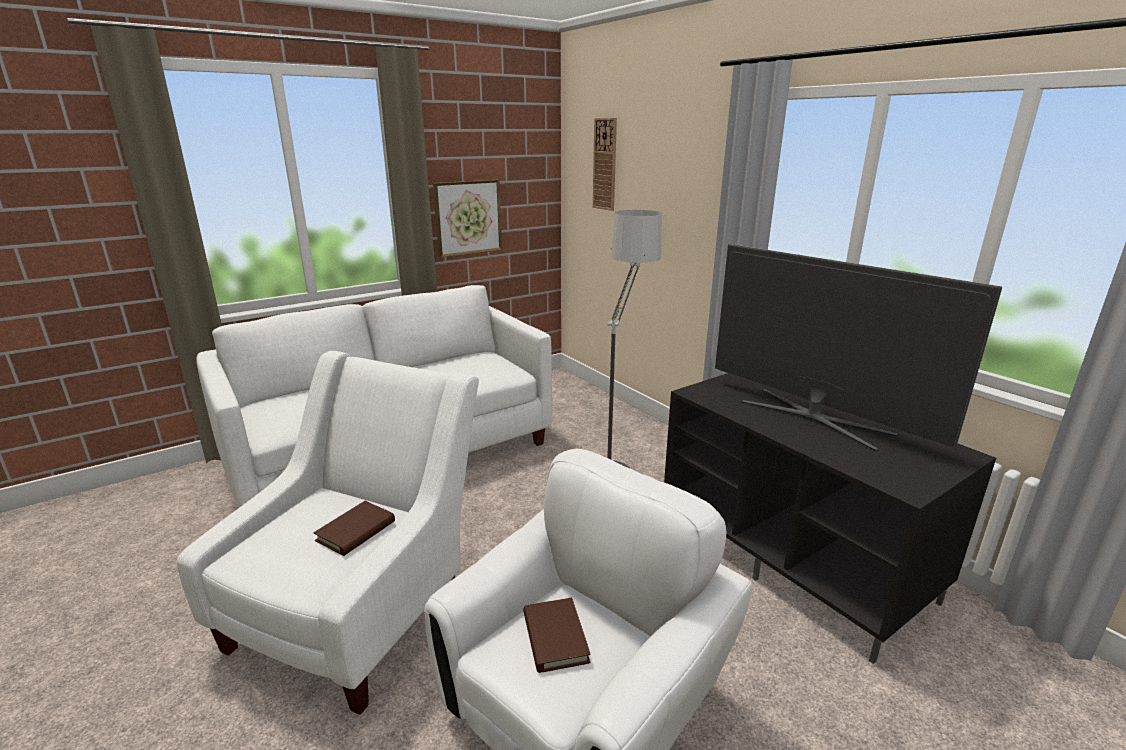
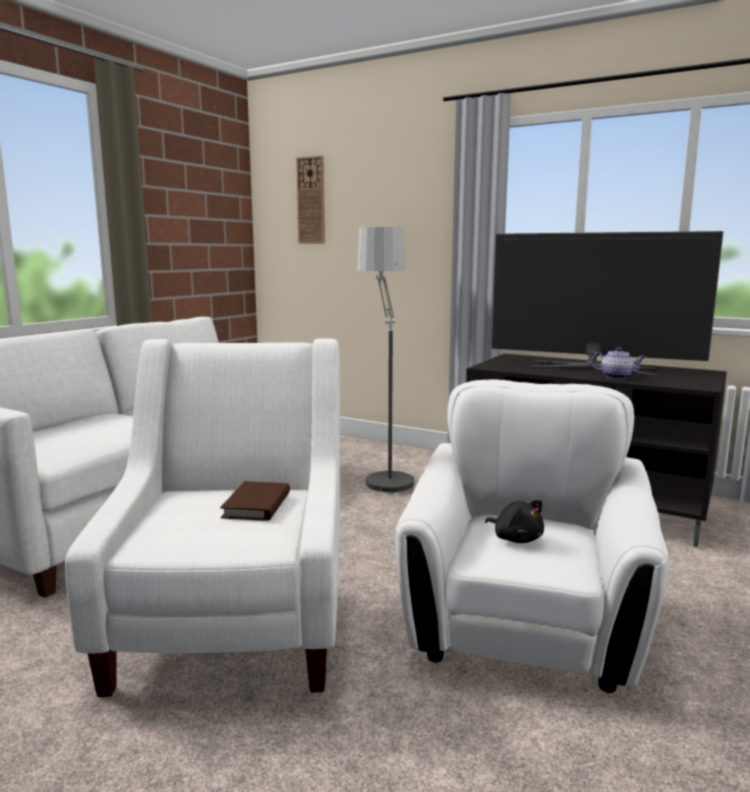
camera: 25 degrees left, 10 degrees down
(468, 217) = (174, 252): picture -> none
(555, 637) = (516, 538): brown book -> black plush toy
(821, 443) = (617, 377): none -> teapot

